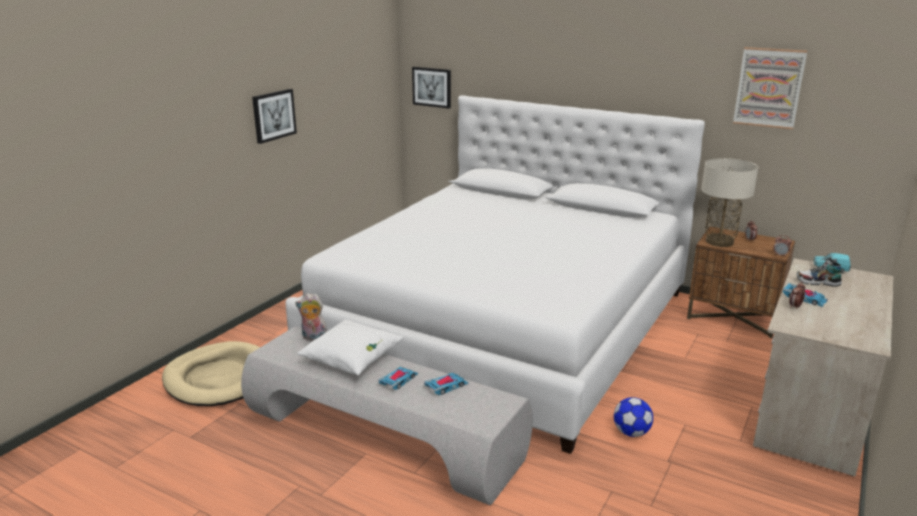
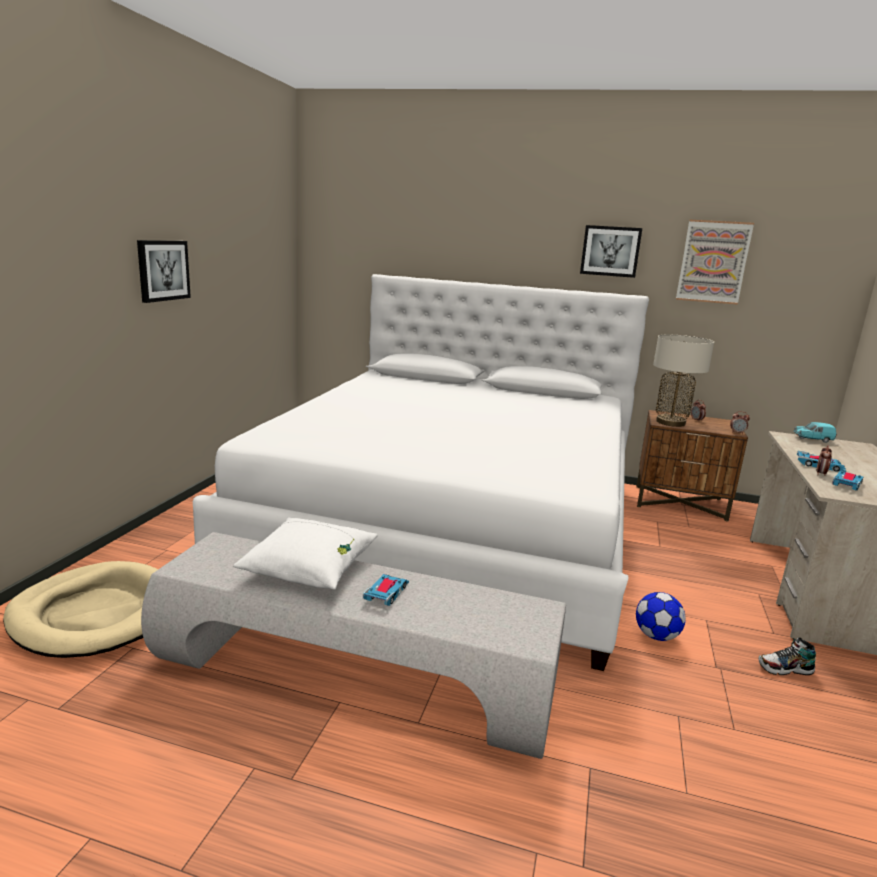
camera: 15 degrees left, 5 degrees down
(313, 338) = (244, 546): plush toy -> none
(432, 87) = (338, 266): picture -> picture (610, 251)
(446, 386) = (454, 595): toy car -> toy car (847, 484)
(818, 282) = (815, 451): shoe -> shoe (785, 669)

